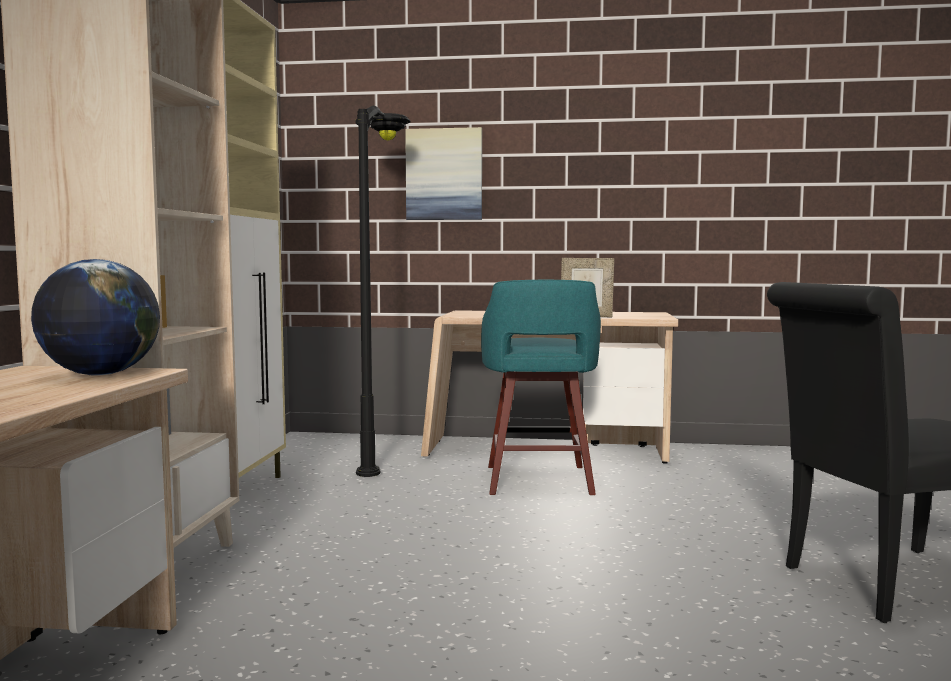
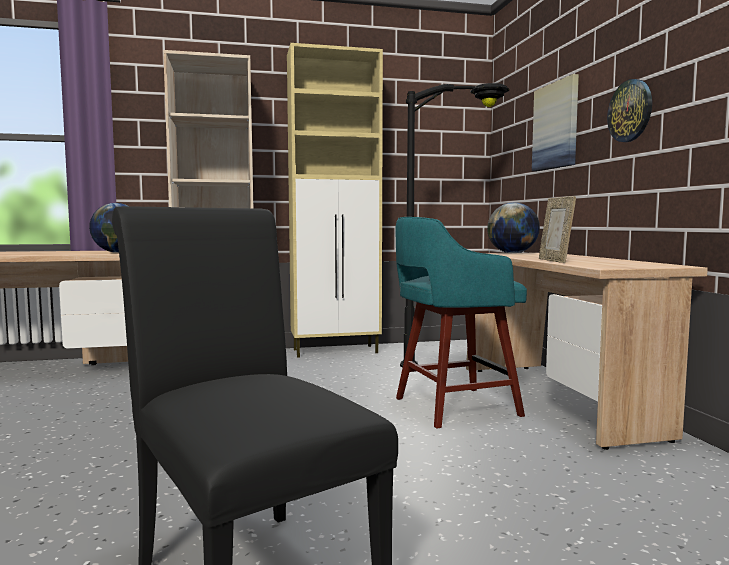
camera: 70 degrees right, 0 degrees up
(459, 313) = (512, 253): none -> globe
(563, 179) = (630, 111): none -> wall clock

